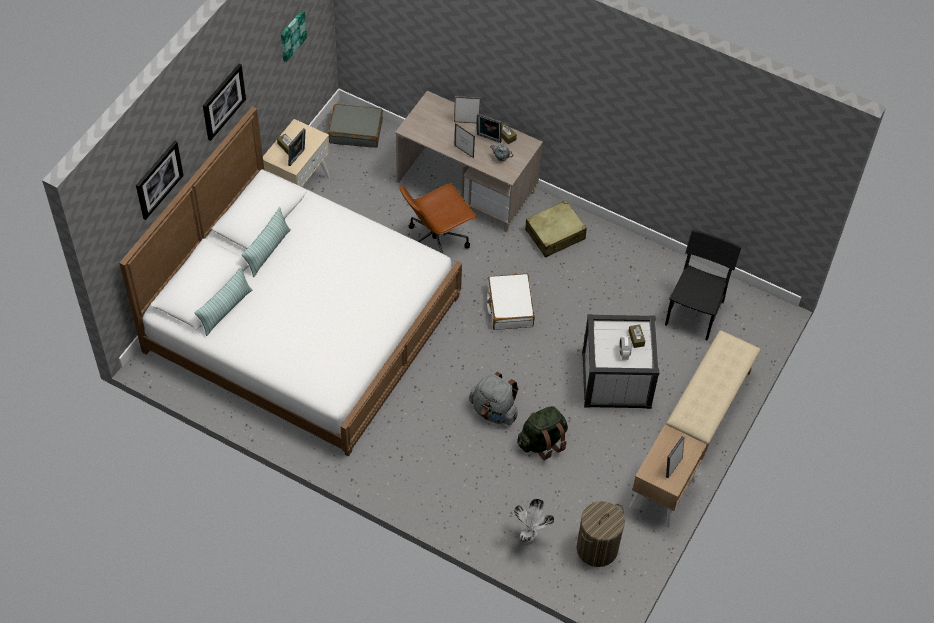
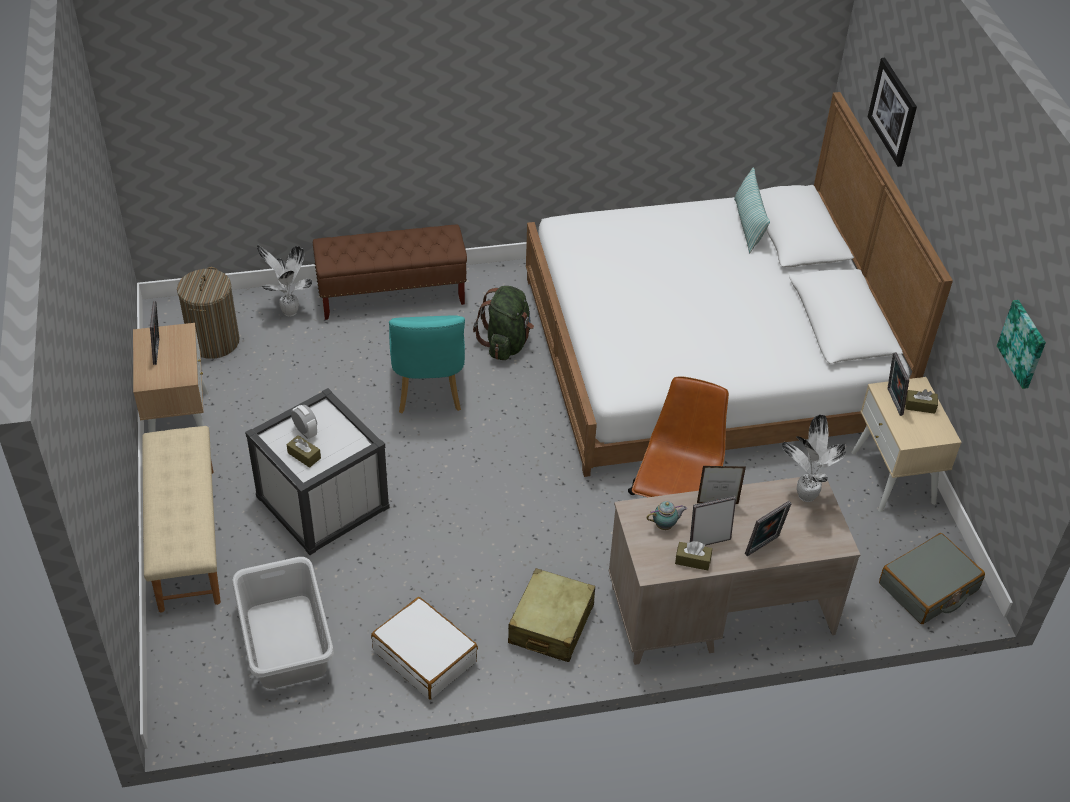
camera: 140 degrees right, 10 degrees down
(223, 101) = (953, 200): picture -> none
(268, 251) = (784, 292): pillow -> none
(419, 128) = (805, 497): none -> potted plant
(448, 505) = (392, 295): none -> brown bench
(494, 411) = (428, 392): grey backpack -> turquoise chair
(509, 307) = (517, 502): white suitcase -> white suitcase (425, 656)
(542, 442) = (351, 395): green backpack -> green backpack (506, 343)
(694, 313) = (285, 642): black chair -> grey laundry basket

